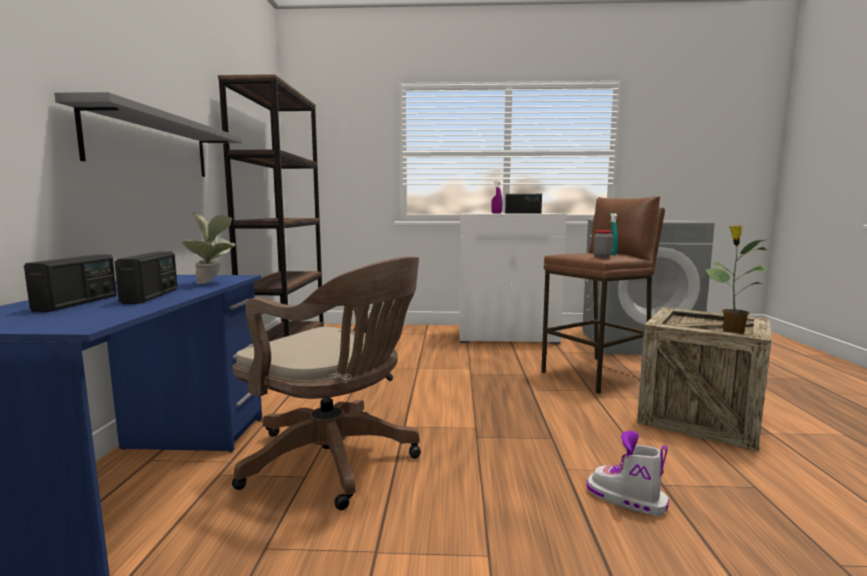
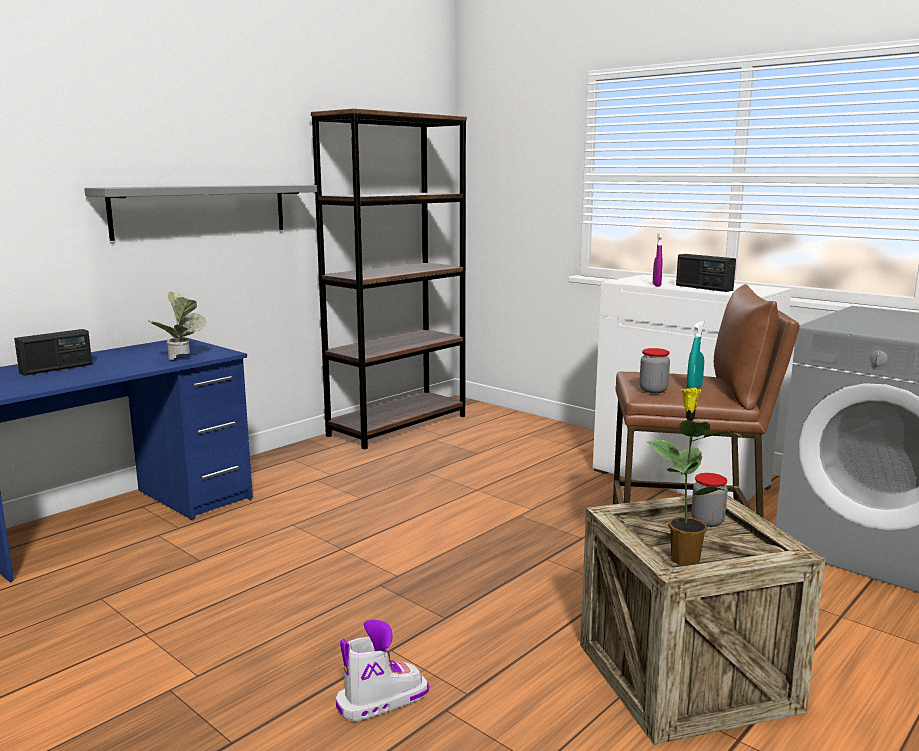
camera: 40 degrees right, 5 degrees up
(151, 296) = (105, 370): radio -> none
(336, 461) = (237, 558): brown office chair -> none
(626, 499) = (381, 700): boot -> boot turned 75 degrees clockwise
(688, 320) = (707, 521): none -> jar

